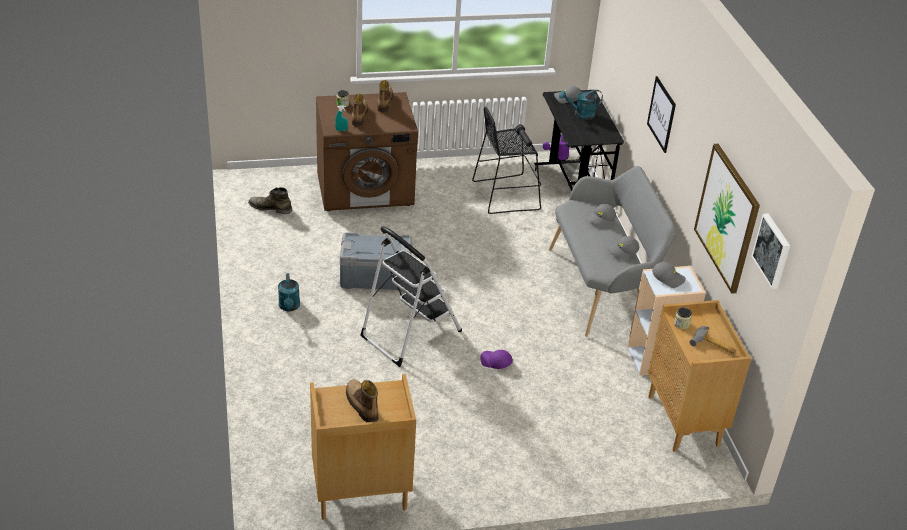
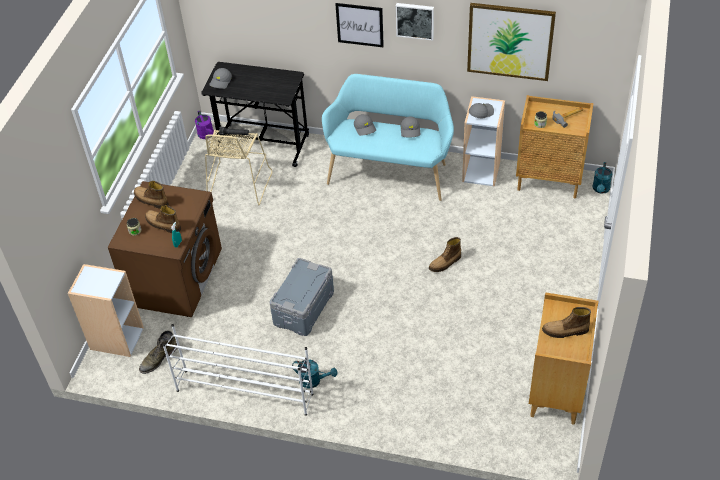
camera: 60 degrees left, 10 degrees up
(256, 267) = (244, 392): none -> white shoe rack
(281, 178) = (116, 338): none -> bookcase
(408, 334) = (388, 307): step ladder -> none
(495, 362) = (445, 263): purple cap -> boot
(506, 194) = (239, 185): black stool -> beige stool
(580, 115) = (250, 82): turquoise watering can -> turquoise watering can (601, 189)
(601, 288) = (390, 171): grey bench -> turquoise bench
(773, 250) = (588, 29): picture -> picture (415, 20)

